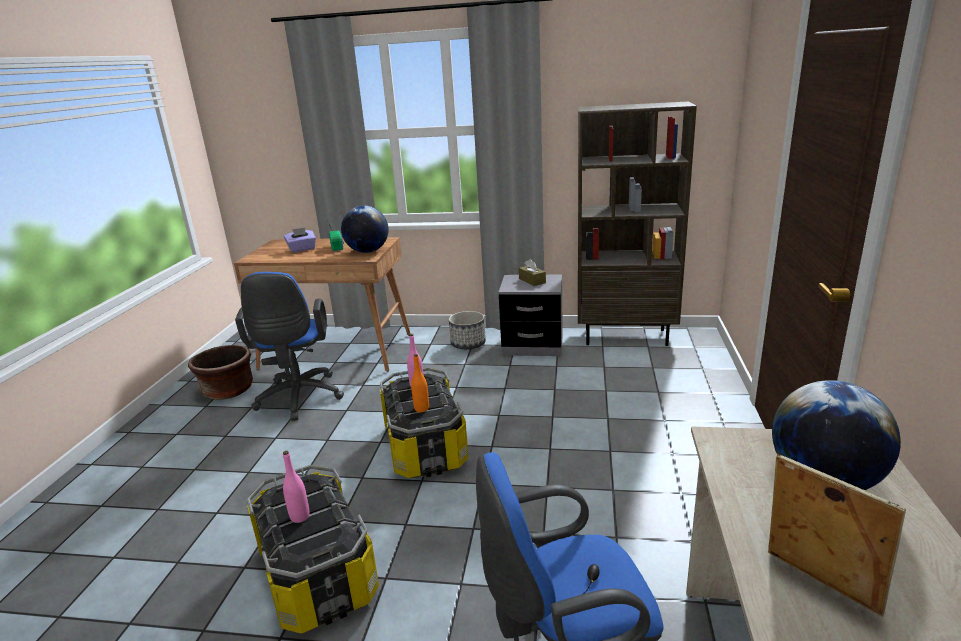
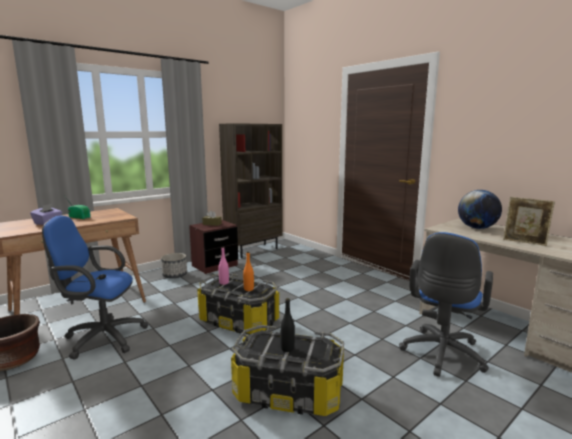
camera: 50 degrees left, 10 degrees down
(299, 399) = (101, 338): blue office chair -> blue office chair turned 150 degrees clockwise
(300, 516) = (287, 348): pink bottle -> black bottle
(368, 251) = (115, 215): globe -> none
(533, 346) = (215, 265): grey nightstand -> brown nightstand
(818, 584) = (524, 242): picture frame -> picture frame turned 150 degrees counterclockwise

